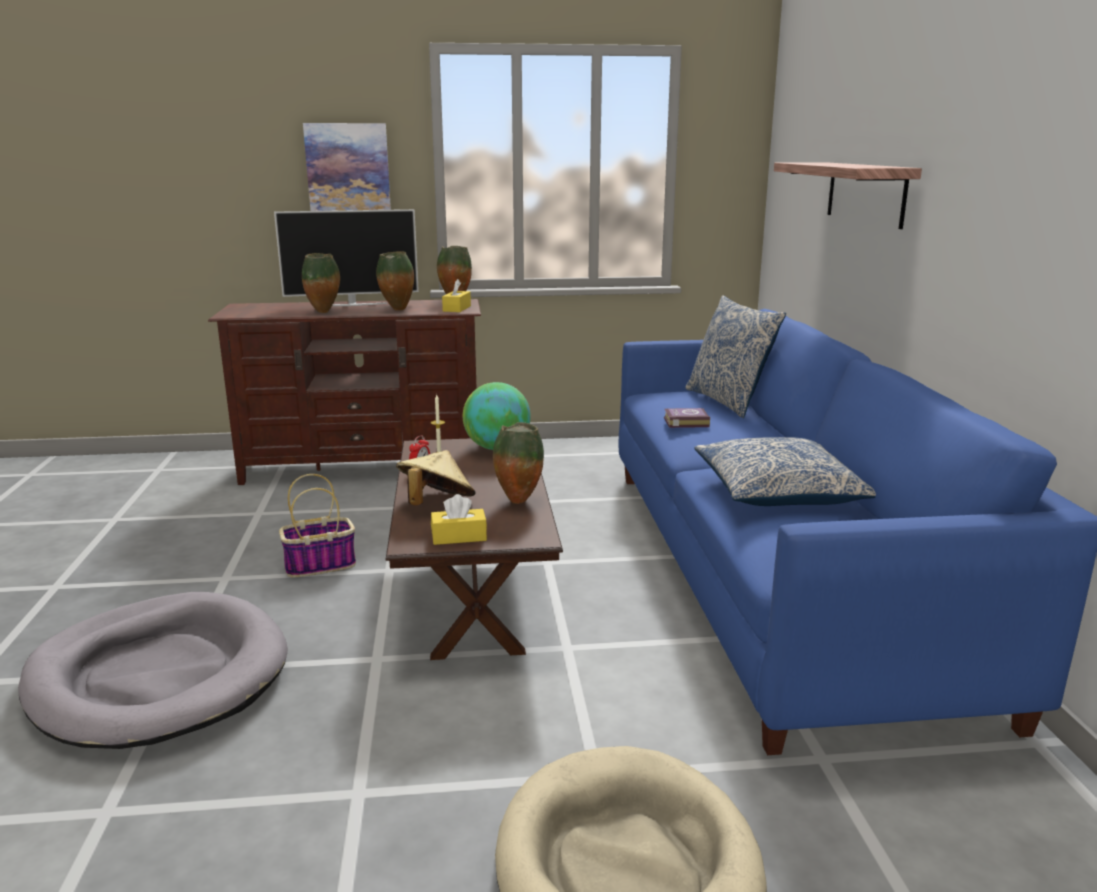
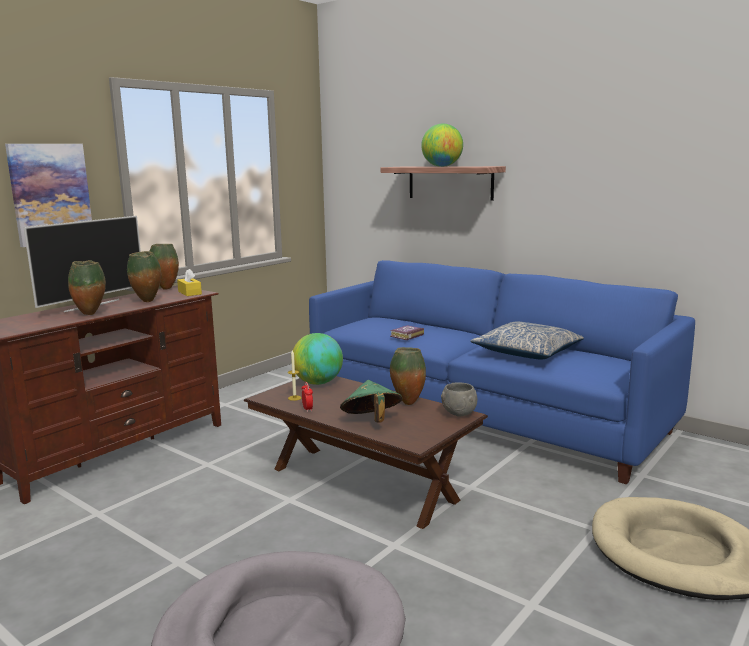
camera: 45 degrees left, 5 degrees down
(321, 565) = (235, 519): basket -> none
(436, 504) = (371, 421): beige hat -> green hat
(459, 537) = (430, 430): yellow tissue box -> none
(532, 534) = (458, 414): none -> grey bowl
(728, 401) = (395, 321): pillow -> none
(838, 164) = (442, 166): none -> globe

